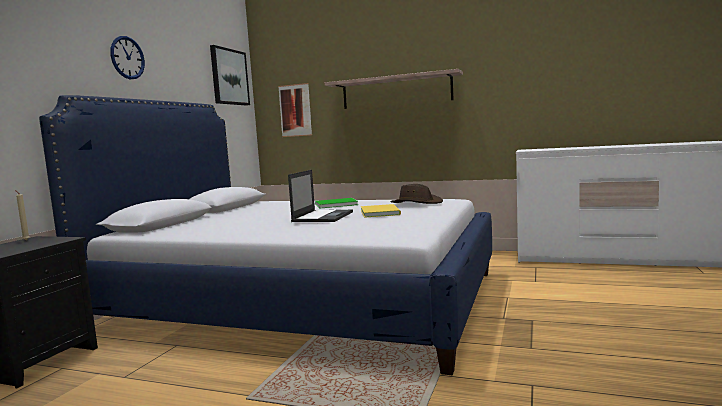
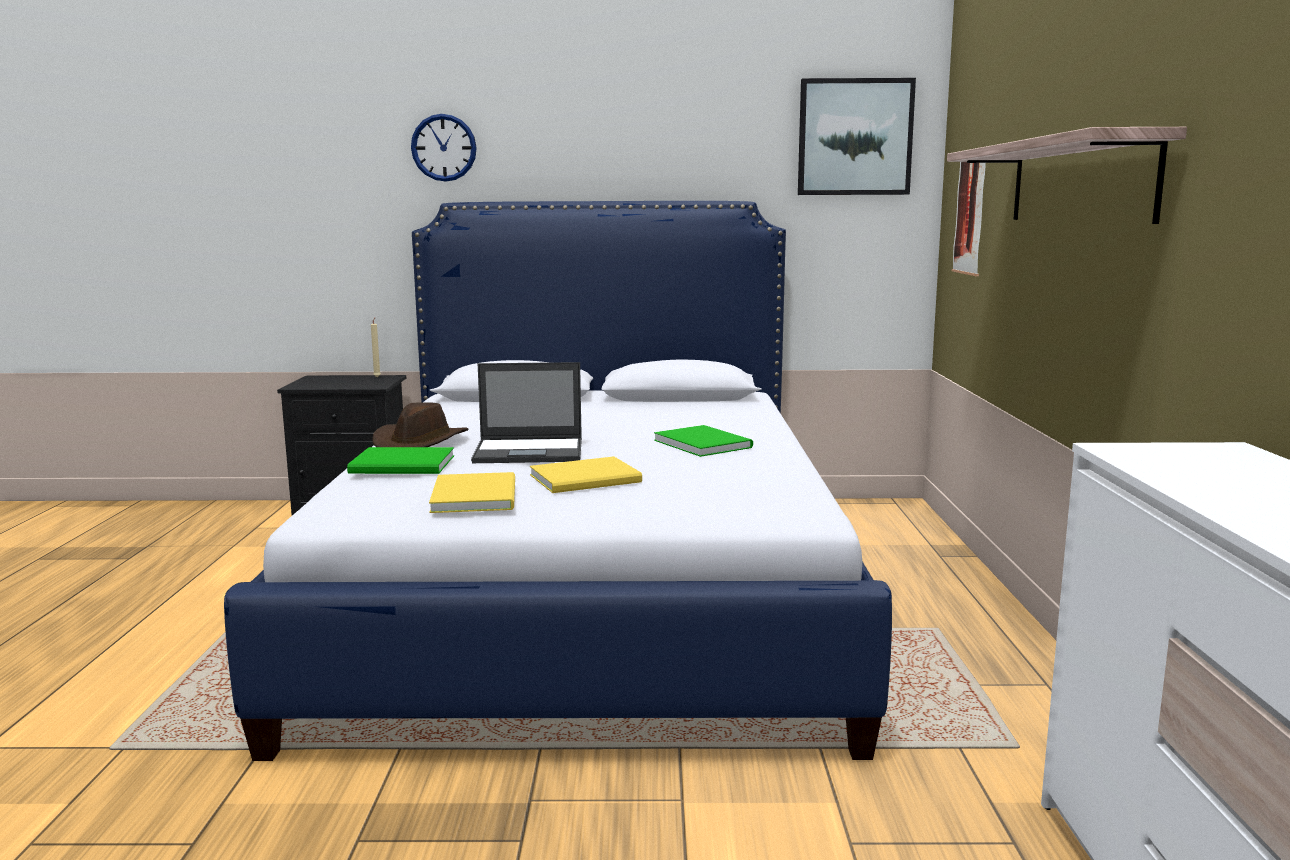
camera: 70 degrees right, 5 degrees up
(127, 57) = (586, 133): wall clock -> wall clock (444, 147)
(325, 228) = (405, 465): none -> green book
(401, 219) = (477, 495): none -> yellow book
(416, 203) = (720, 491): brown hat -> brown hat (420, 442)

